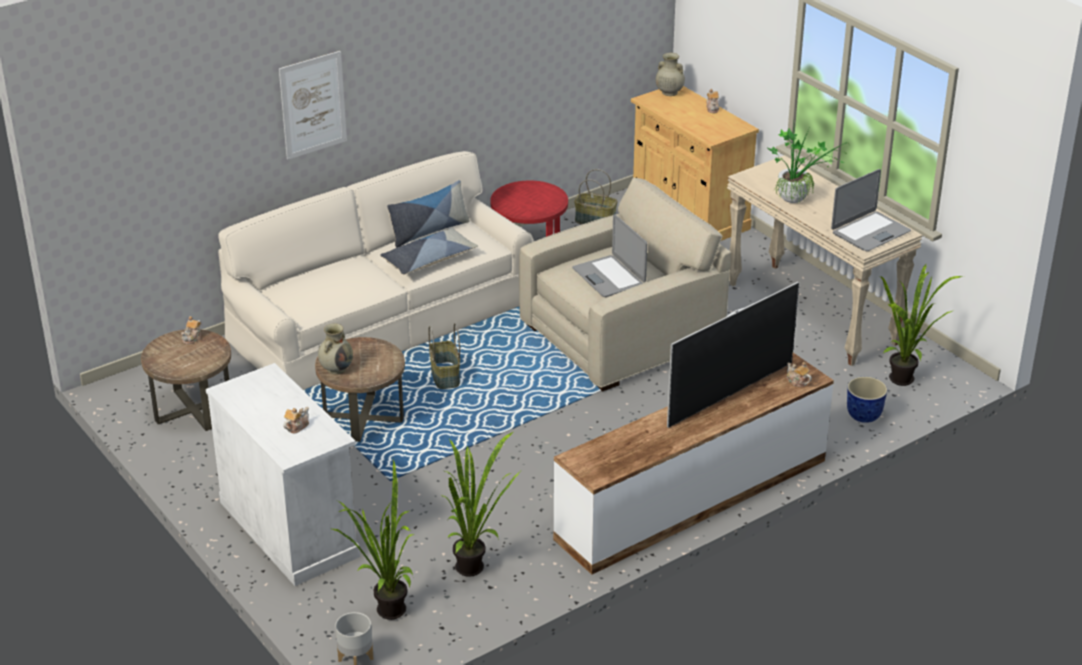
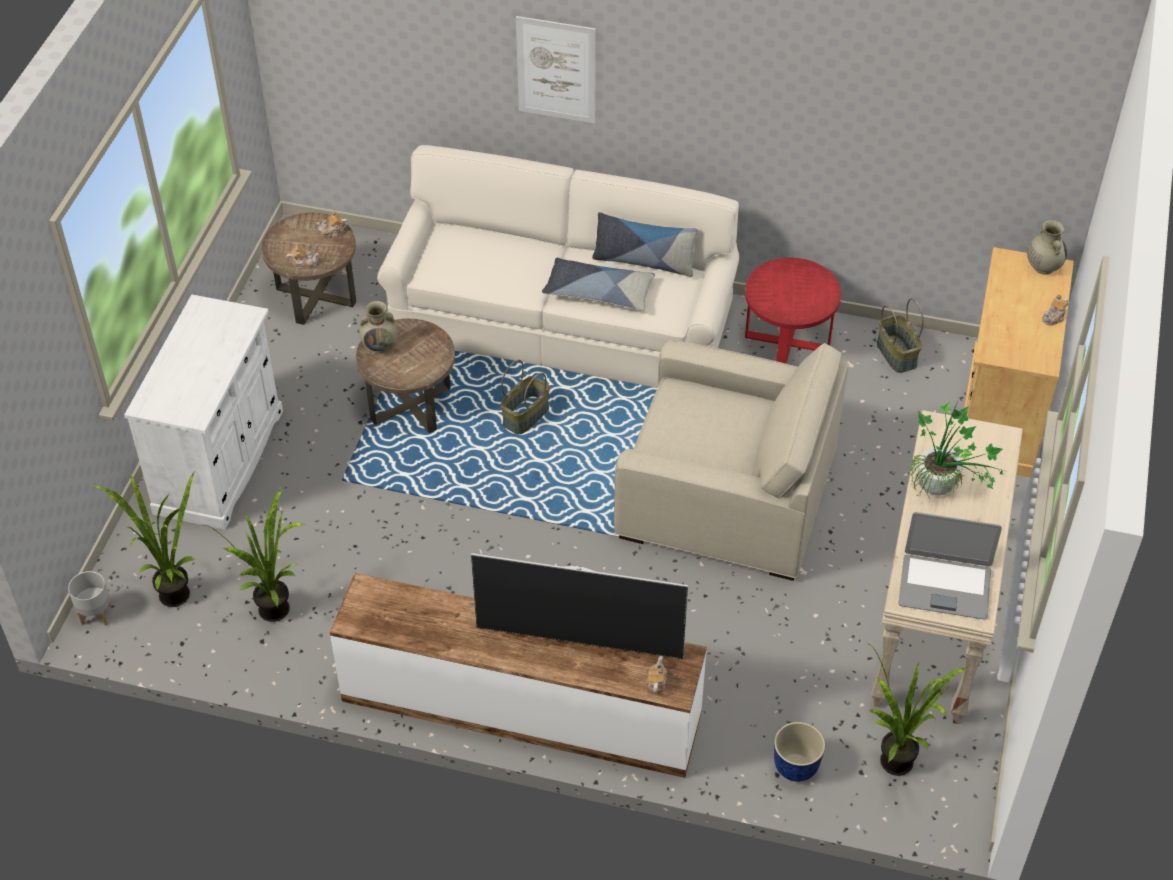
camera: 50 degrees right, 15 degrees up
(296, 426) = (189, 382): teapot -> teapot (304, 264)
(609, 277) = (703, 431): laptop -> none

